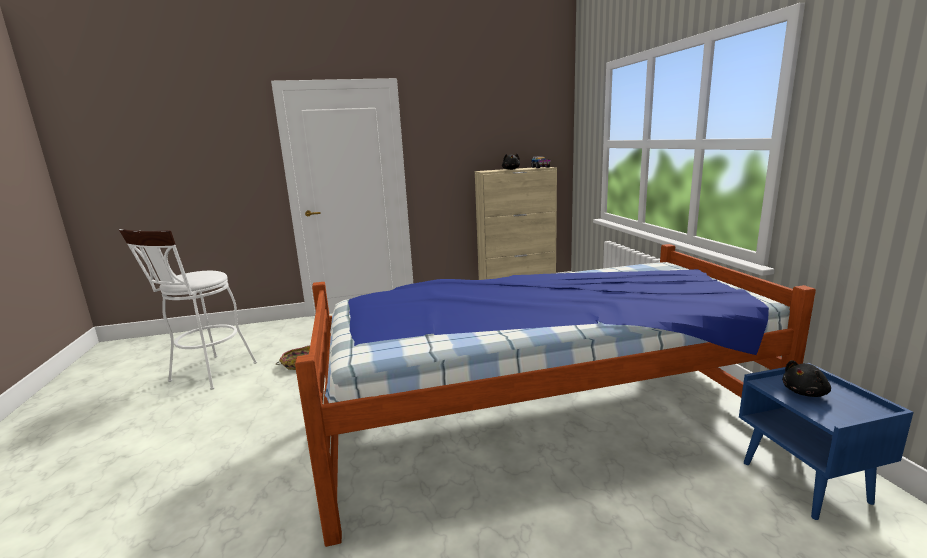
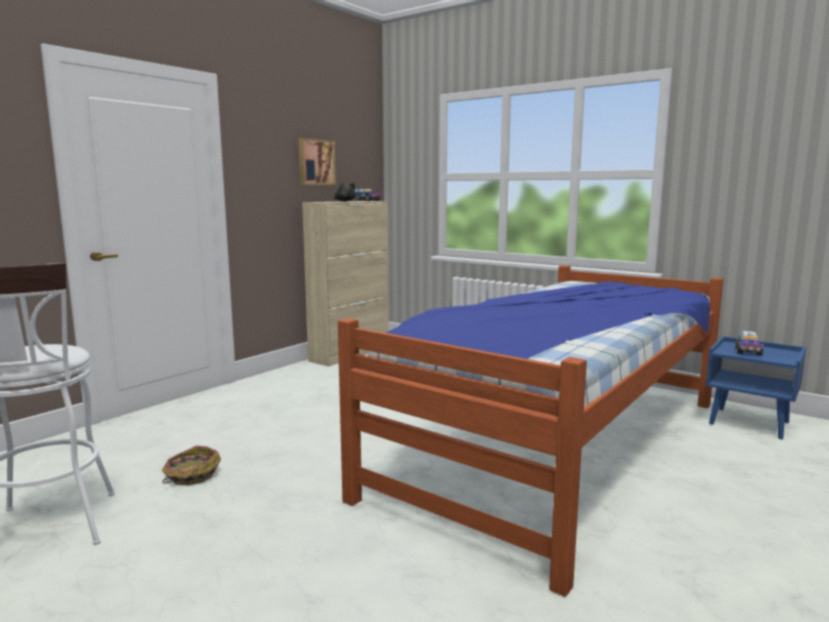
camera: 40 degrees left, 5 degrees down
(492, 136) = (315, 162): none -> picture
(805, 392) = (748, 351): black plush toy -> toy truck

